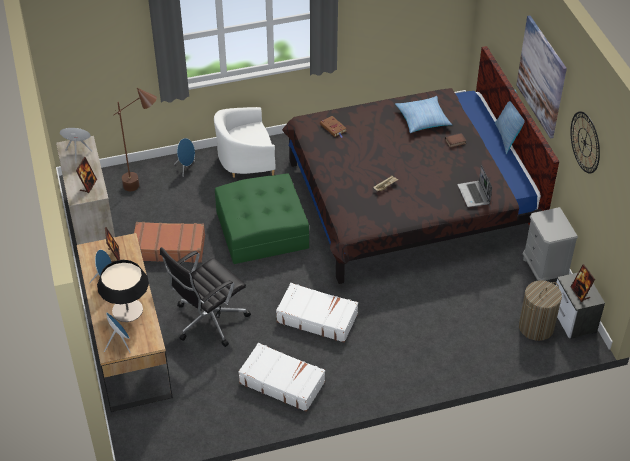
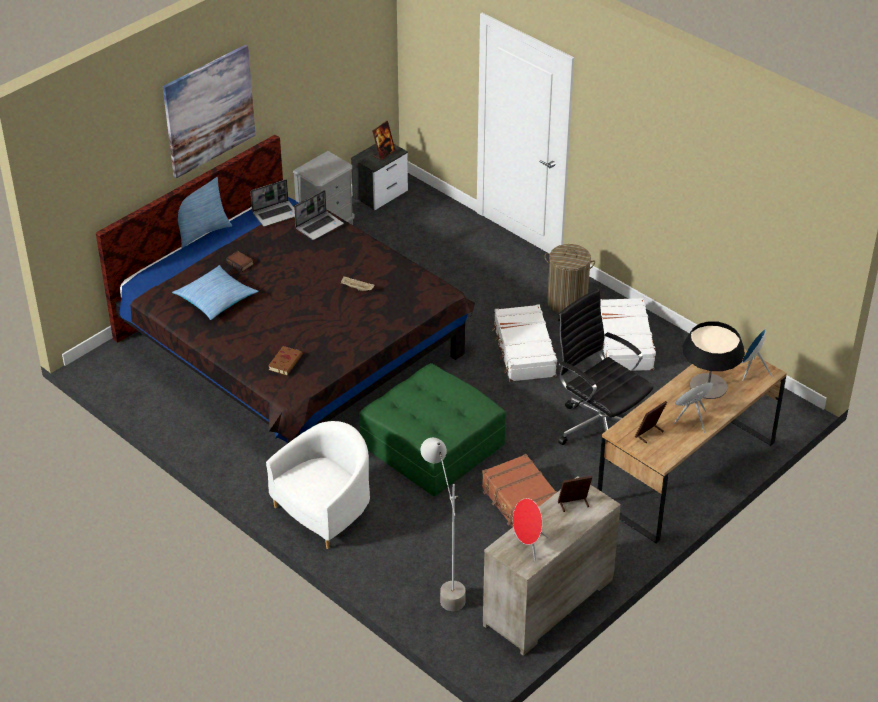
camera: 120 degrees left, 5 degrees down
(144, 186) = (443, 586): brown floor lamp -> grey floor lamp
(186, 168) = (379, 562): blue speaker -> none
(208, 320) = (599, 427): black office chair -> black office chair turned 150 degrees counterclockwise
(246, 161) = (325, 510): white armchair -> white armchair turned 90 degrees counterclockwise
(505, 178) = (276, 214): none -> laptop
(536, 327) = (409, 212): laundry basket -> laundry basket (567, 302)
(585, 142) = (299, 63): wall clock -> none

